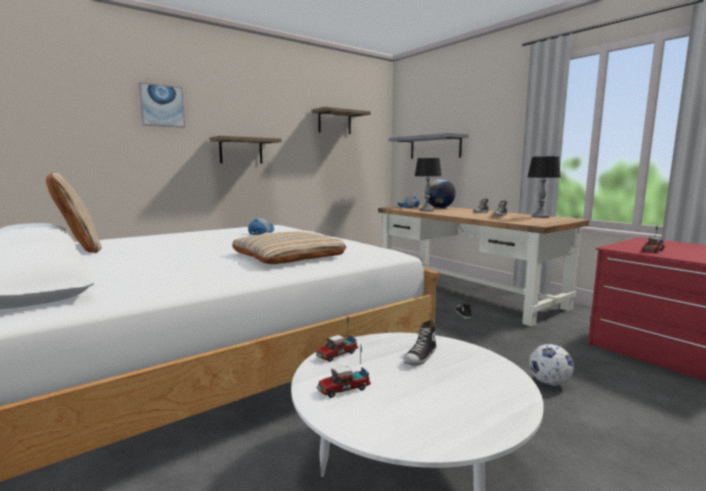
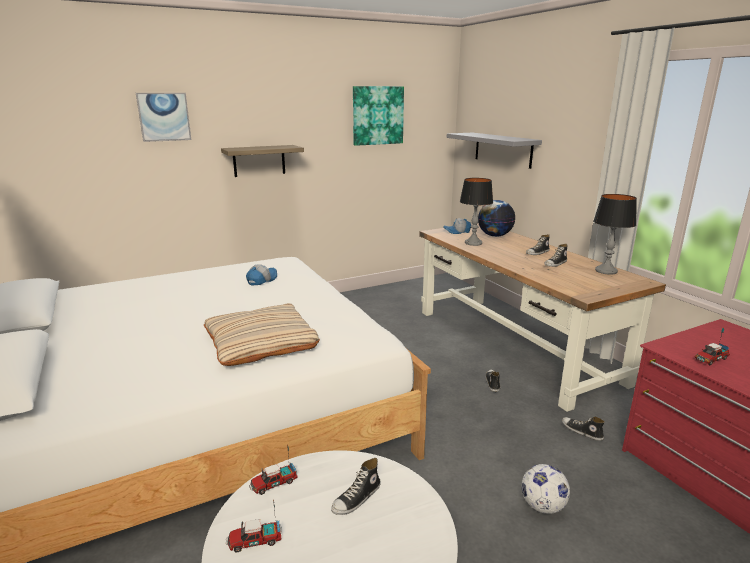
camera: 10 degrees right, 10 degrees up
(78, 249) = (64, 307): beige pillow -> none
(334, 122) = (377, 115): shelf -> picture
(550, 337) = (581, 431): none -> shoe

